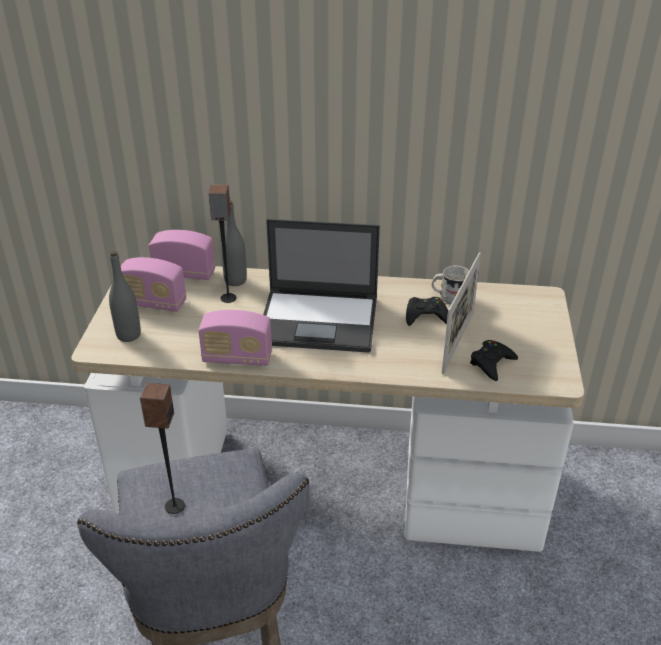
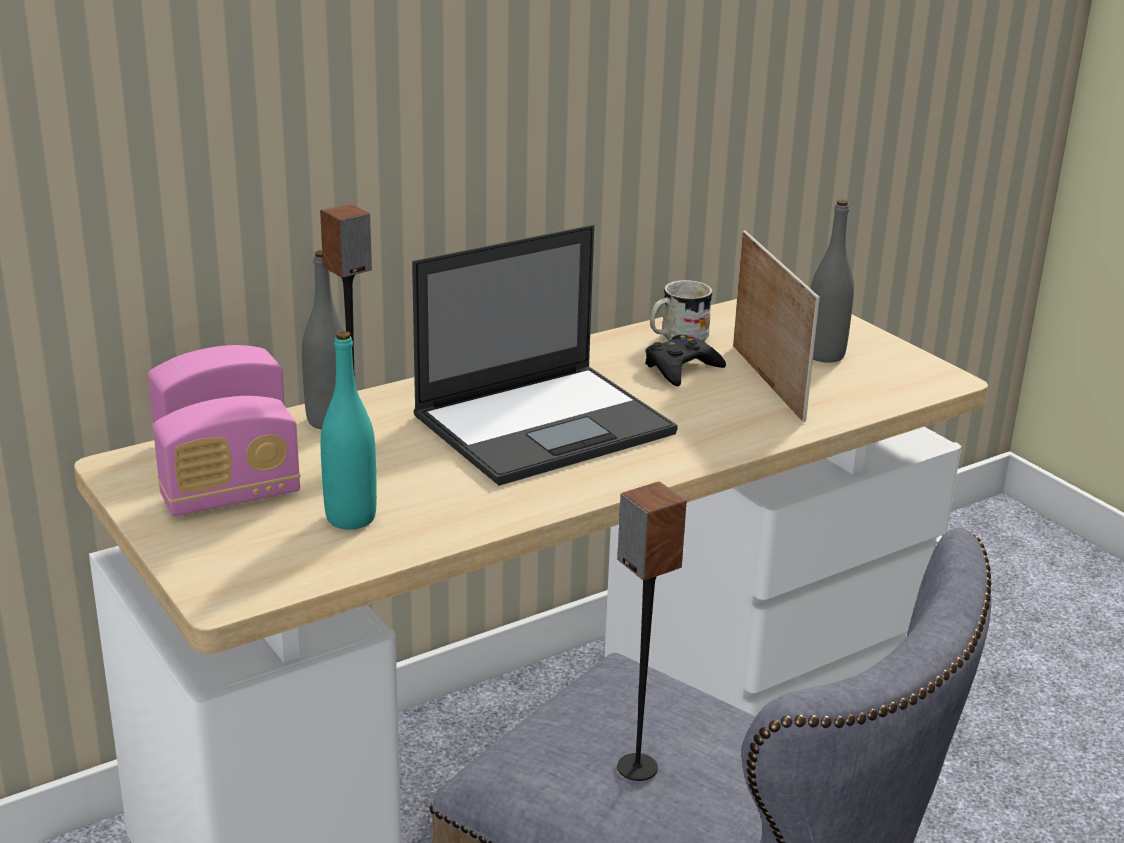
camera: 40 degrees left, 10 degrees down
(128, 335) = (257, 555): grey bottle -> grey bottle (824, 355)
(181, 334) = (351, 518): none -> turquoise bottle
(237, 358) = (496, 513): radio -> none
(491, 363) = (842, 389): black game controller -> none

